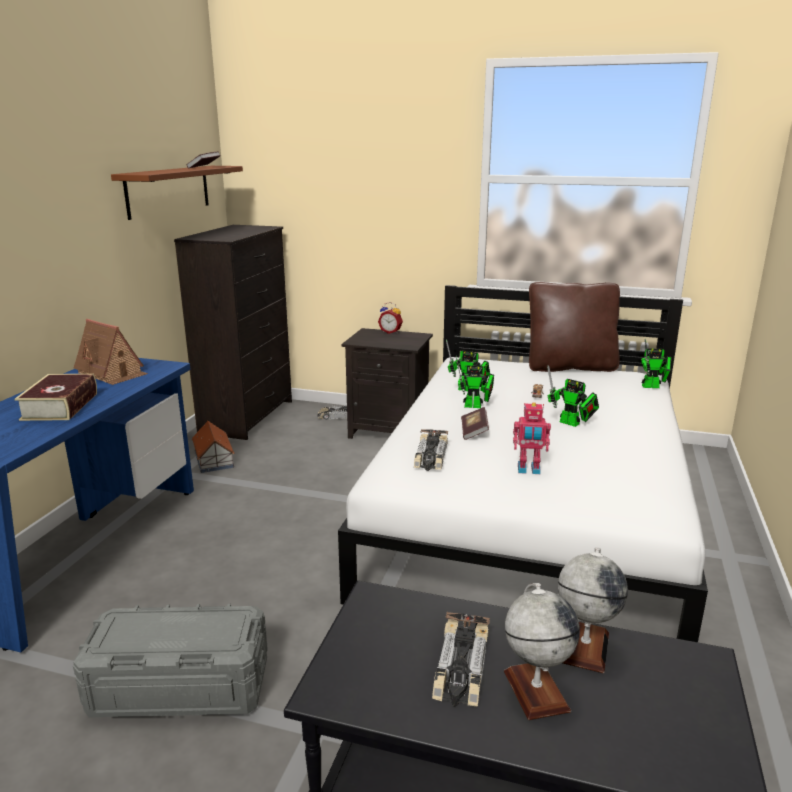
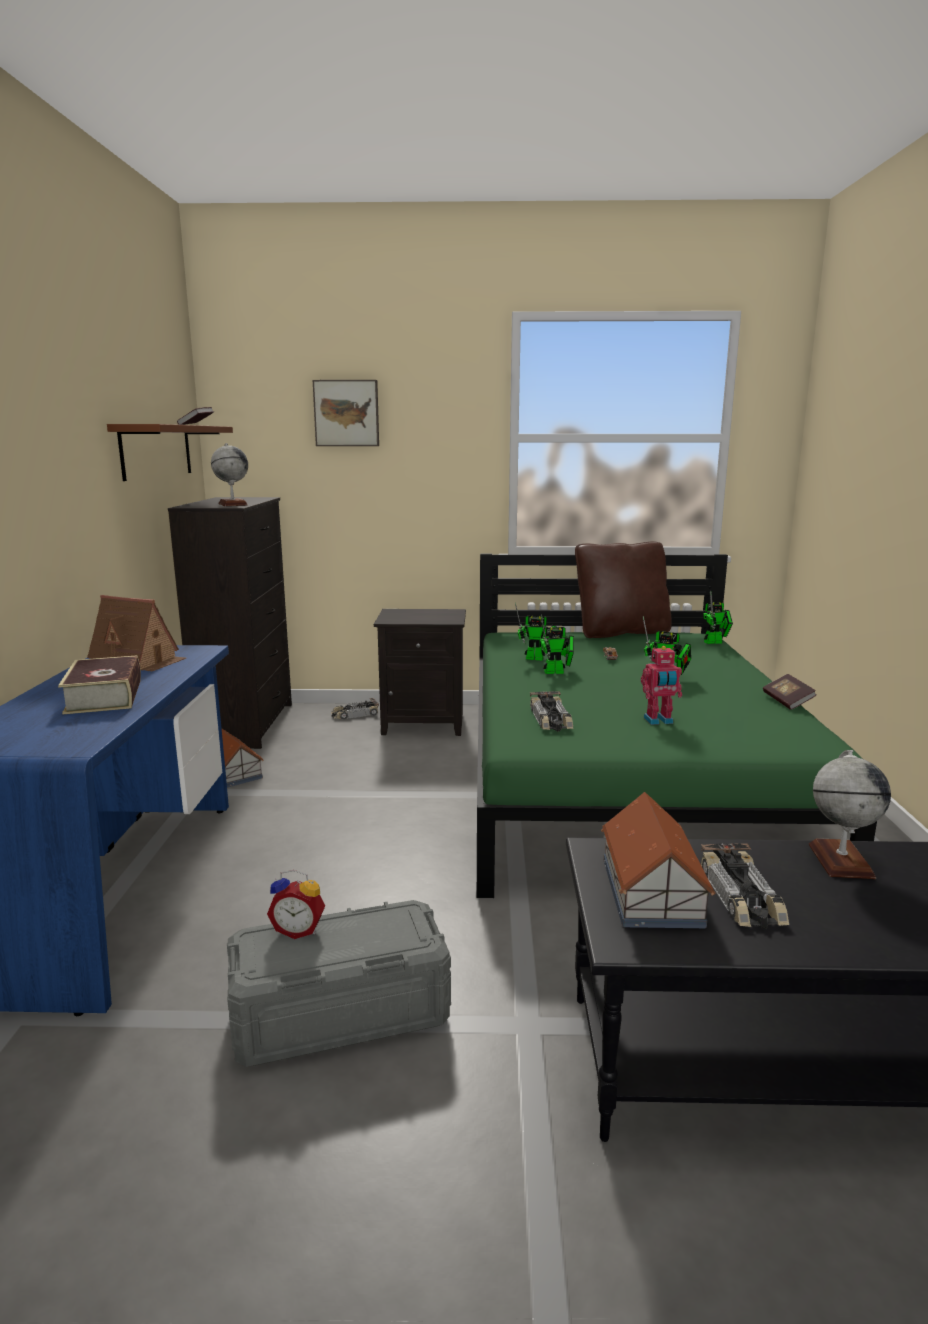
camera: 15 degrees left, 5 degrees down
(339, 154) = (347, 413): none -> picture
(387, 647) = (651, 890): none -> toy house
(391, 332) = (419, 610): alarm clock -> alarm clock (299, 930)
(474, 431) = (575, 694): book -> book (787, 701)
(531, 513) = (623, 784): white bed -> green bed
(535, 690) = (828, 903): globe -> globe (232, 504)

